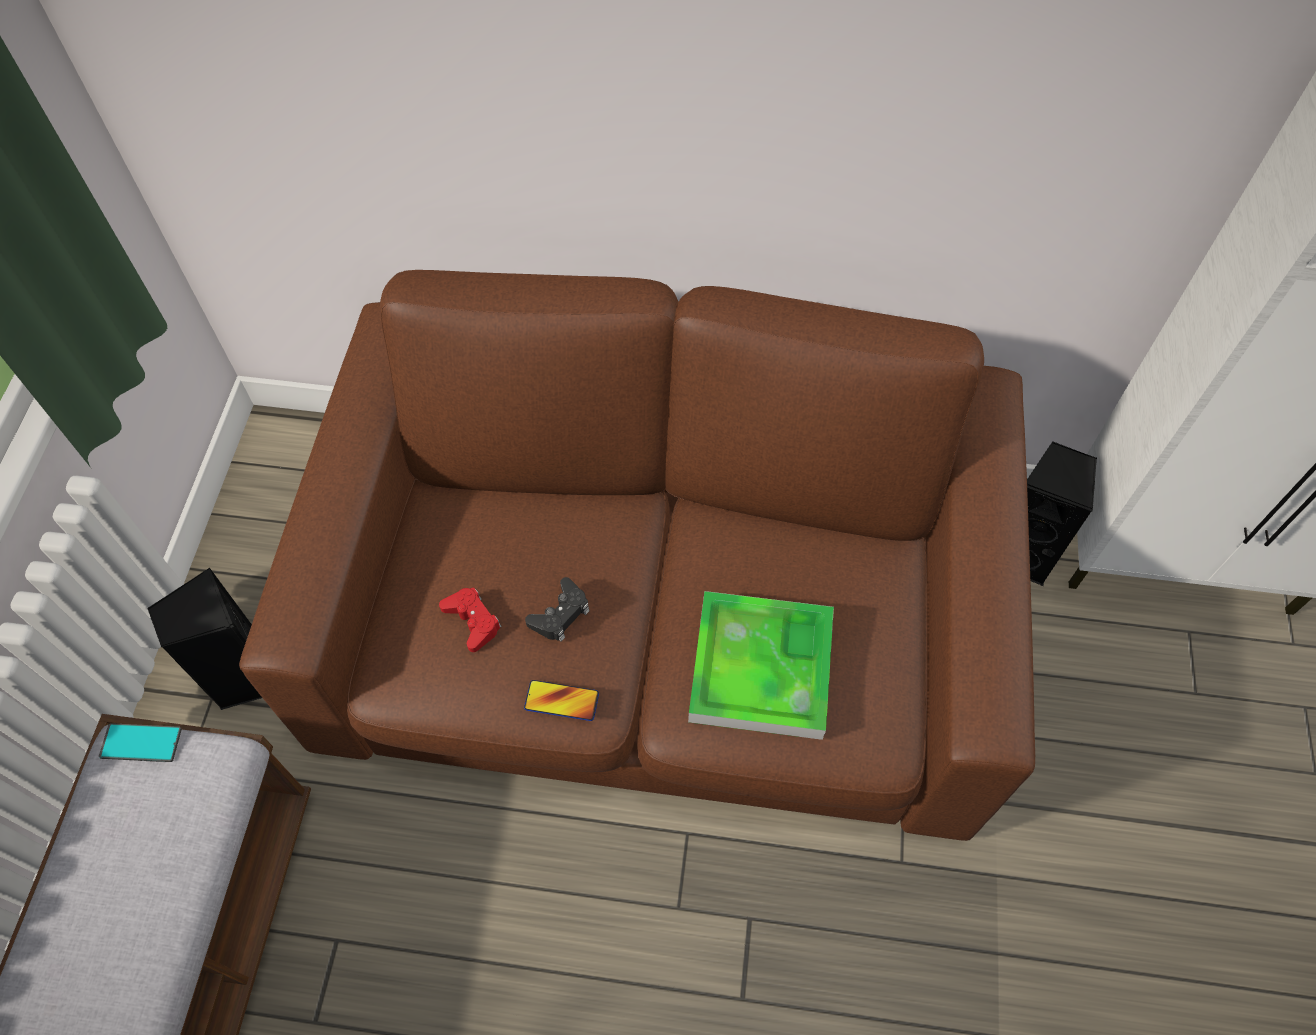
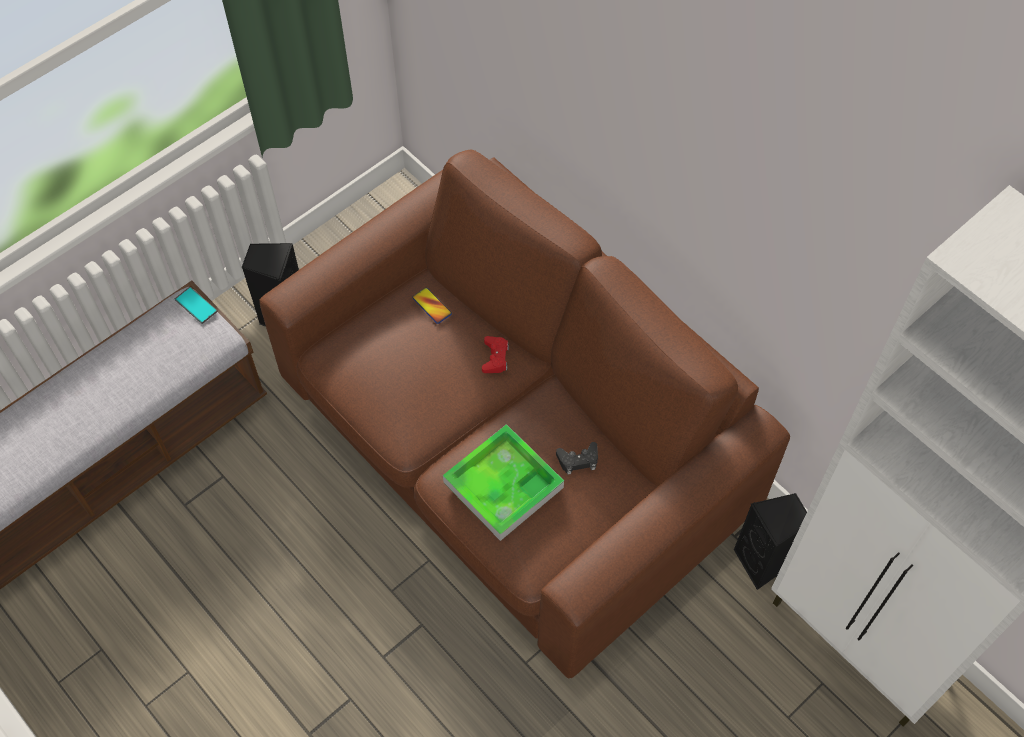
camera: 40 degrees right, 0 degrees up
(472, 621) = (386, 357): red game controller -> red game controller (495, 357)
(560, 614) = (430, 385): black game controller -> black game controller (578, 460)
(561, 701) = (394, 427): phone -> phone (432, 306)

